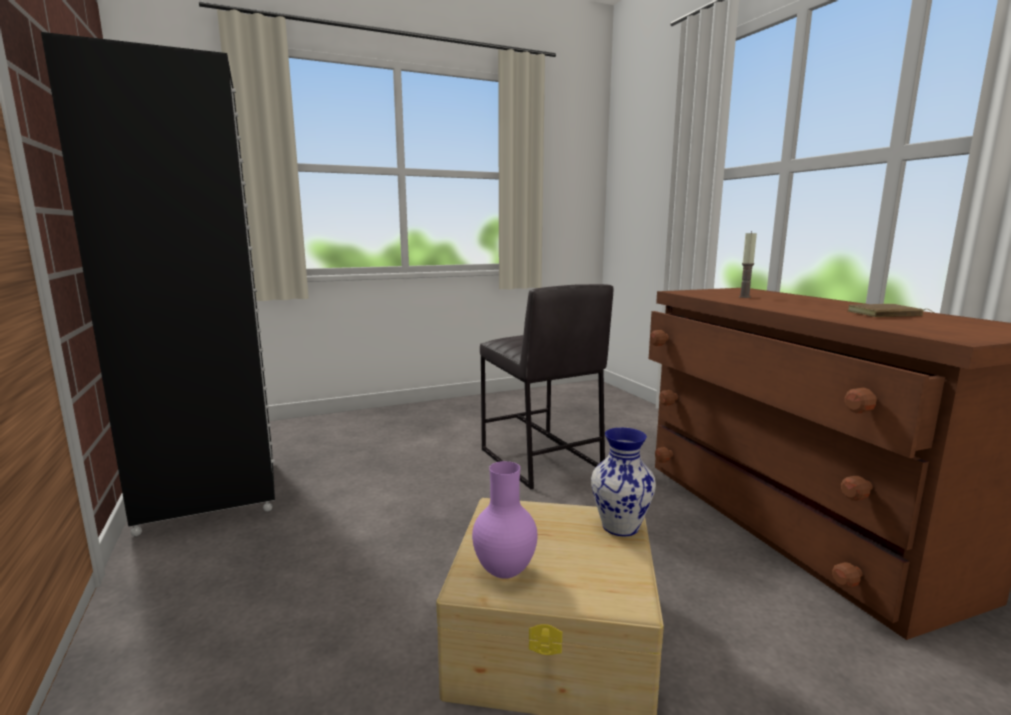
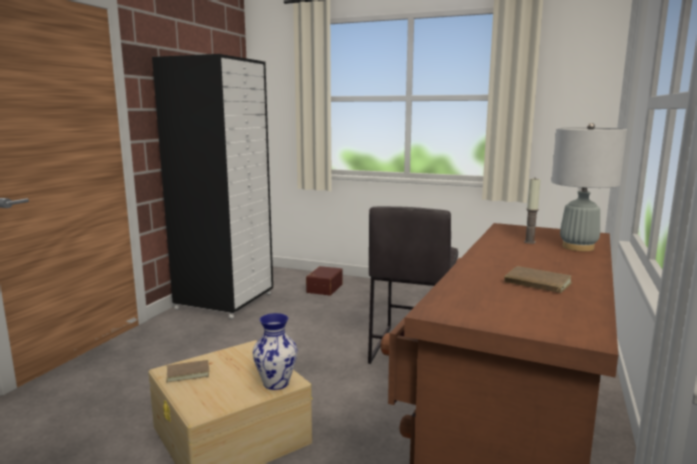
camera: 45 degrees right, 0 degrees up
(330, 434) = (323, 288): none -> brown storage box
(504, 571) = (188, 372): purple vase -> brown book
(779, 295) = (577, 247): none -> grey table lamp

